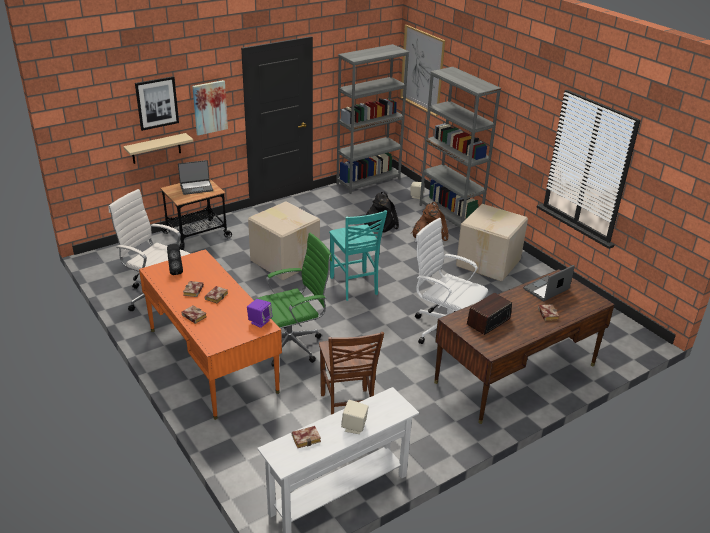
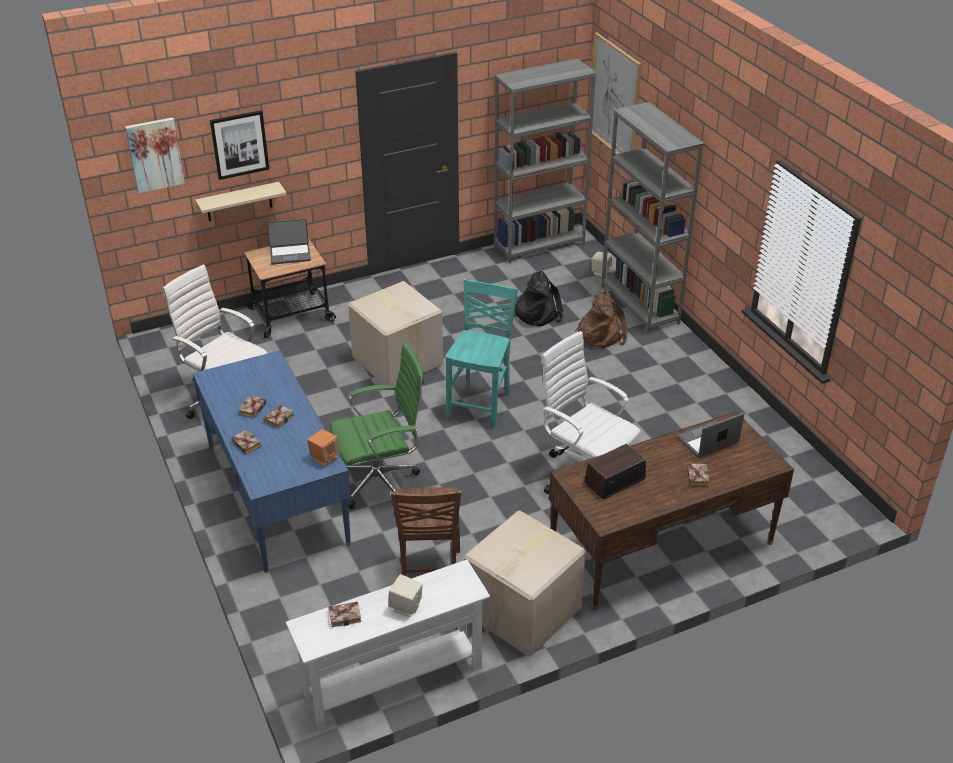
camera: 10 degrees right, 5 degrees up
(175, 271) = (236, 379): black speaker -> none
(210, 107) = (312, 148): picture -> picture (155, 154)
(212, 360) = (276, 494): orange desk -> blue desk
(260, 321) = (324, 458): purple speaker -> orange speaker
(354, 286) = (481, 404): turquoise chair -> turquoise chair turned 150 degrees counterclockwise
(489, 263) = (674, 382): cardboard box -> cardboard box (524, 611)

